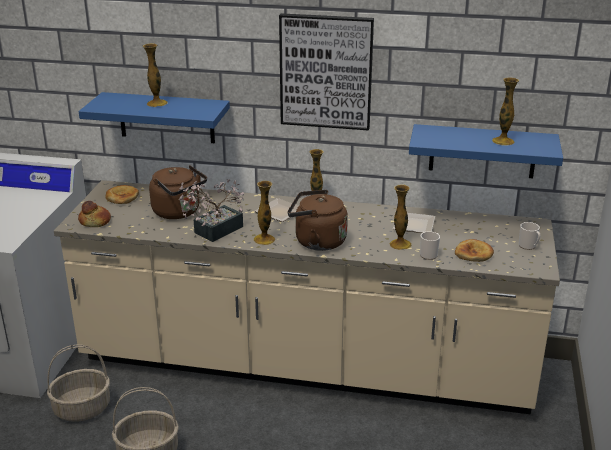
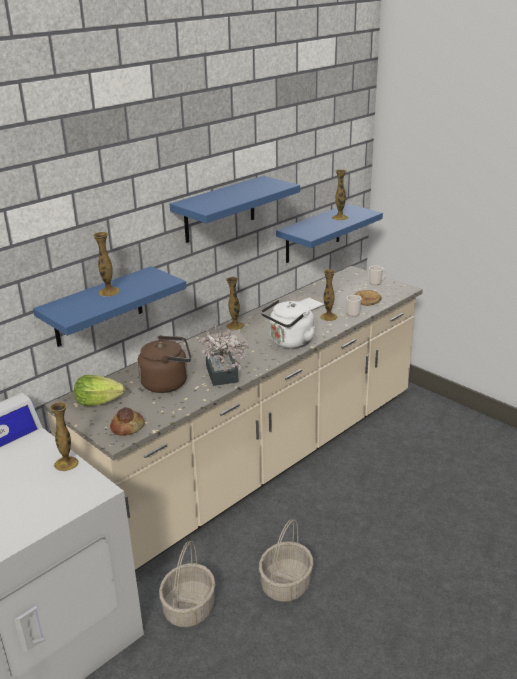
camera: 55 degrees left, 0 degrees up
(122, 197) = (98, 402): bread -> lettuce
(264, 239) = (261, 361): vase -> vase (66, 464)
(317, 241) = (289, 342): brown kettle -> white kettle
(326, 71) = (219, 209): picture -> blue shelf

